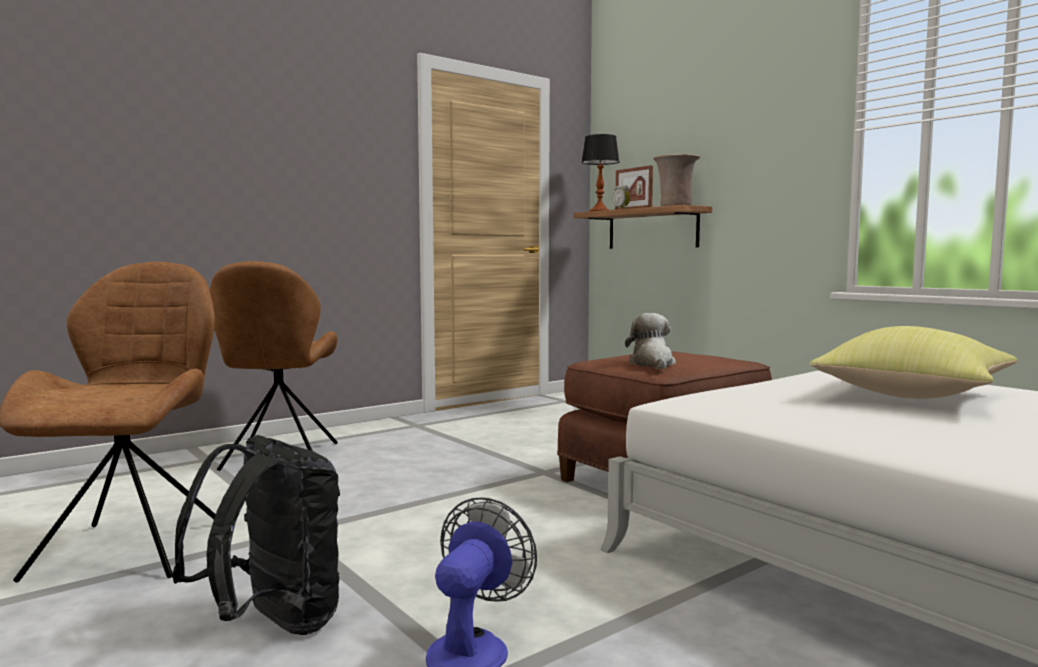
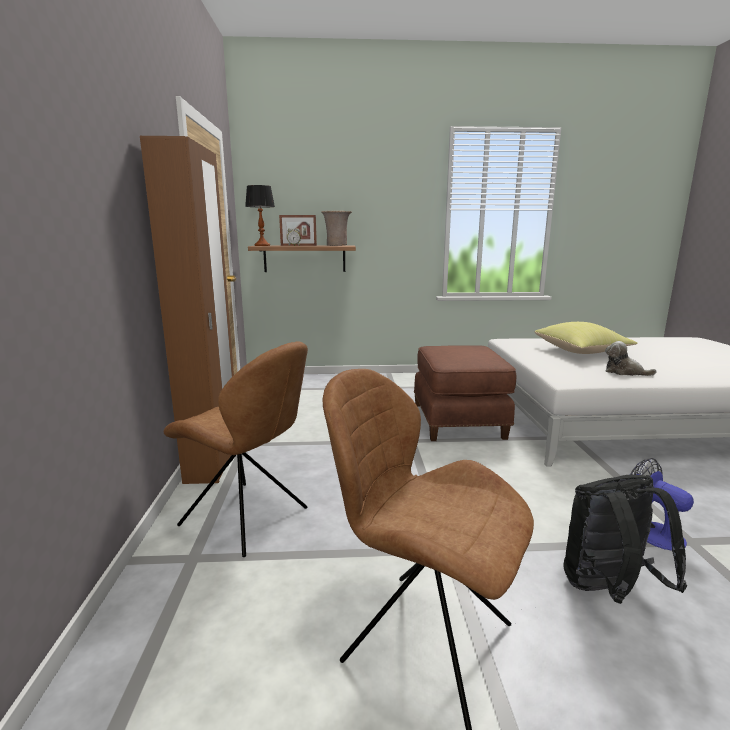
camera: 55 degrees left, 10 degrees up
(366, 427) = (213, 462): none -> brown wardrobe
(652, 364) = (479, 359): plush toy -> plush toy (624, 372)

